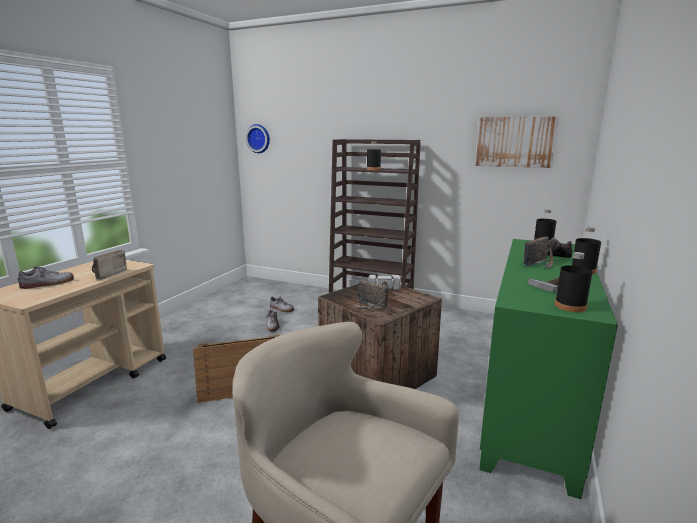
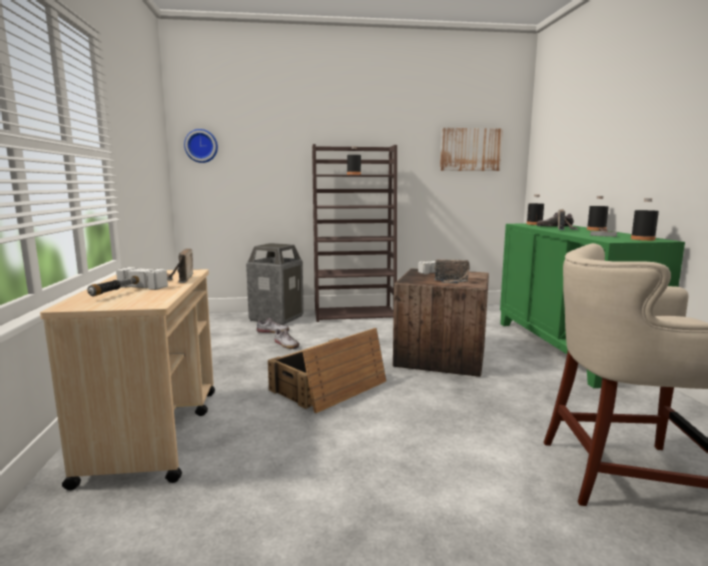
camera: 30 degrees left, 5 degrees down
(47, 284) = (123, 292): shoe -> hammer
(304, 295) = (276, 318): none -> trash can

